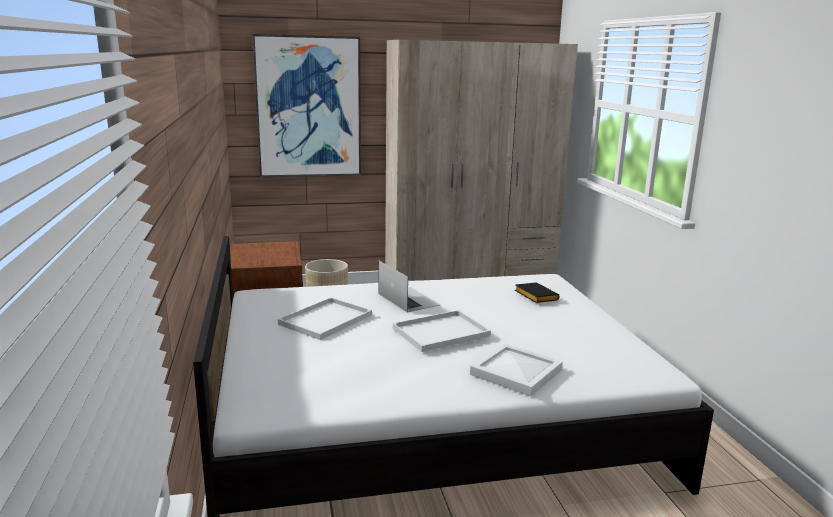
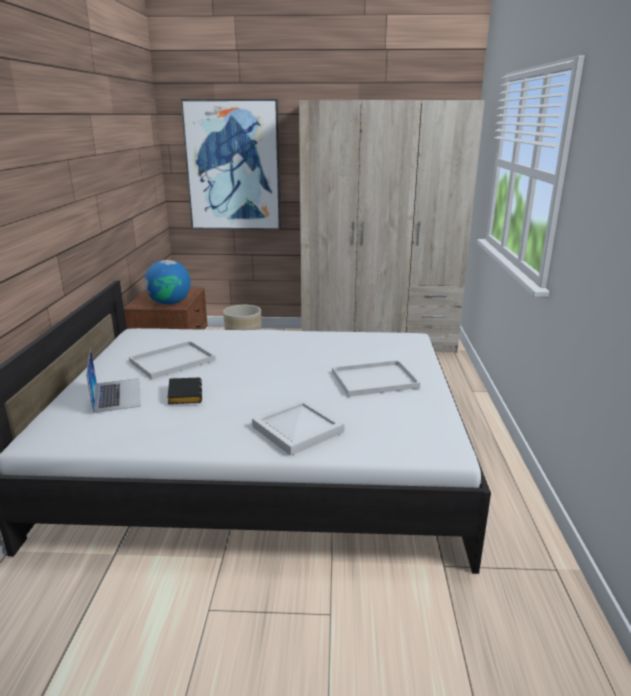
camera: 15 degrees right, 5 degrees up
(275, 259) = (170, 303): none -> globe
(408, 299) = (261, 348): laptop -> laptop (117, 394)
(442, 331) = (262, 381): white tray -> white tray (375, 379)
(534, 296) = (381, 354): black book -> black book (183, 394)

